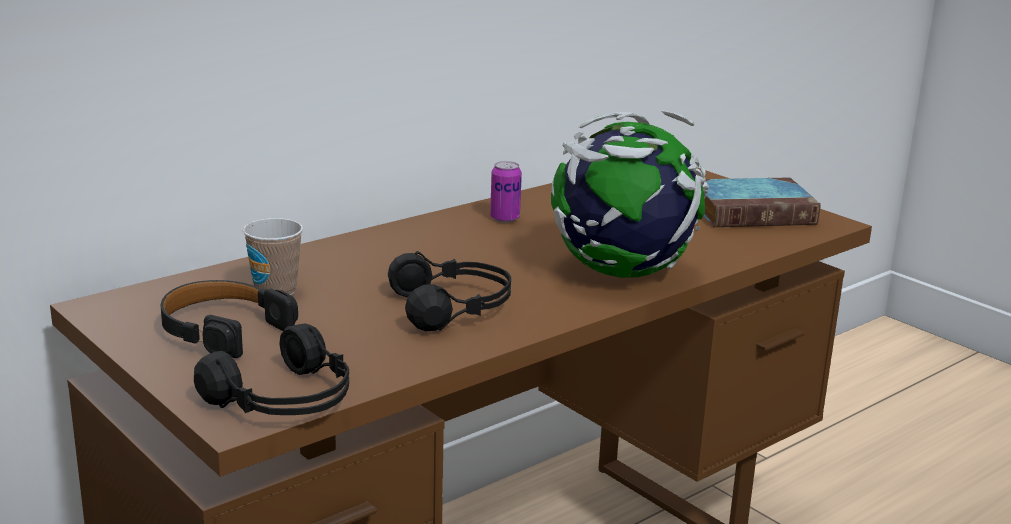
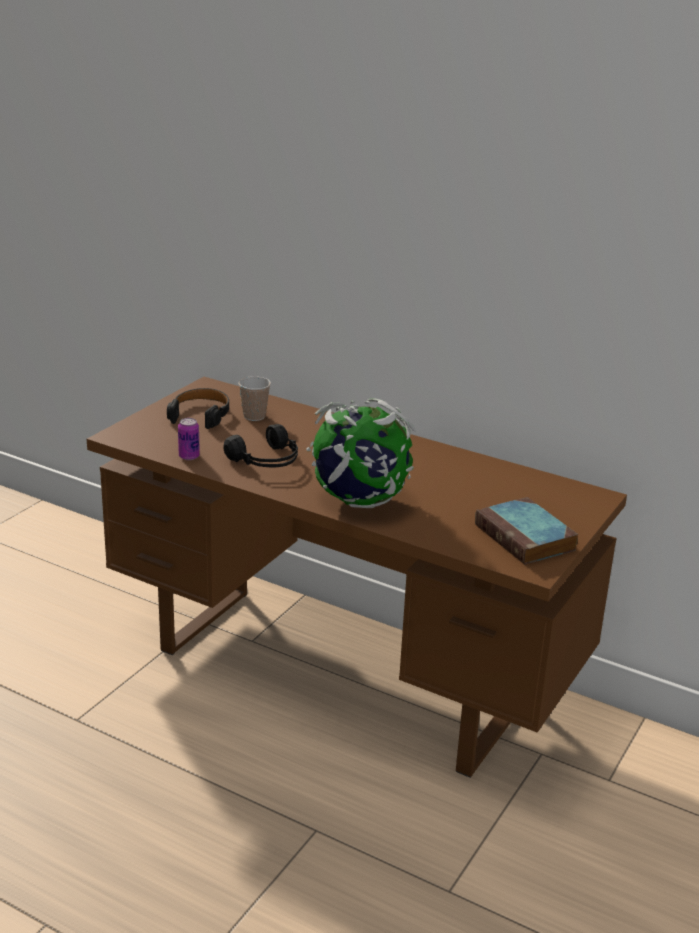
camera: 70 degrees right, 5 degrees up
(286, 400) = (137, 442): black headphones -> none
(505, 218) = (420, 456): can -> can (189, 456)

